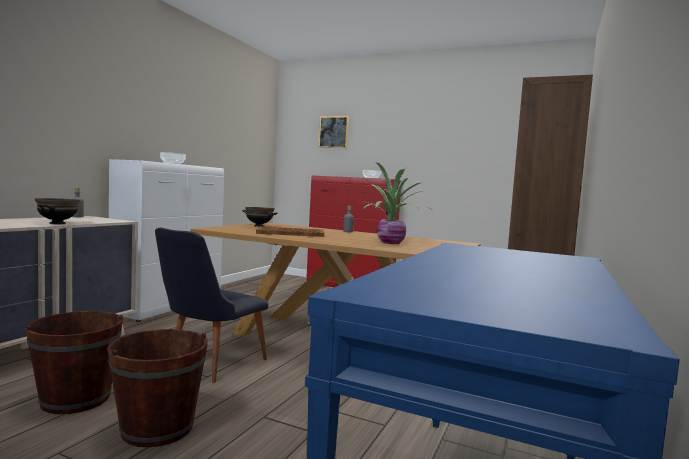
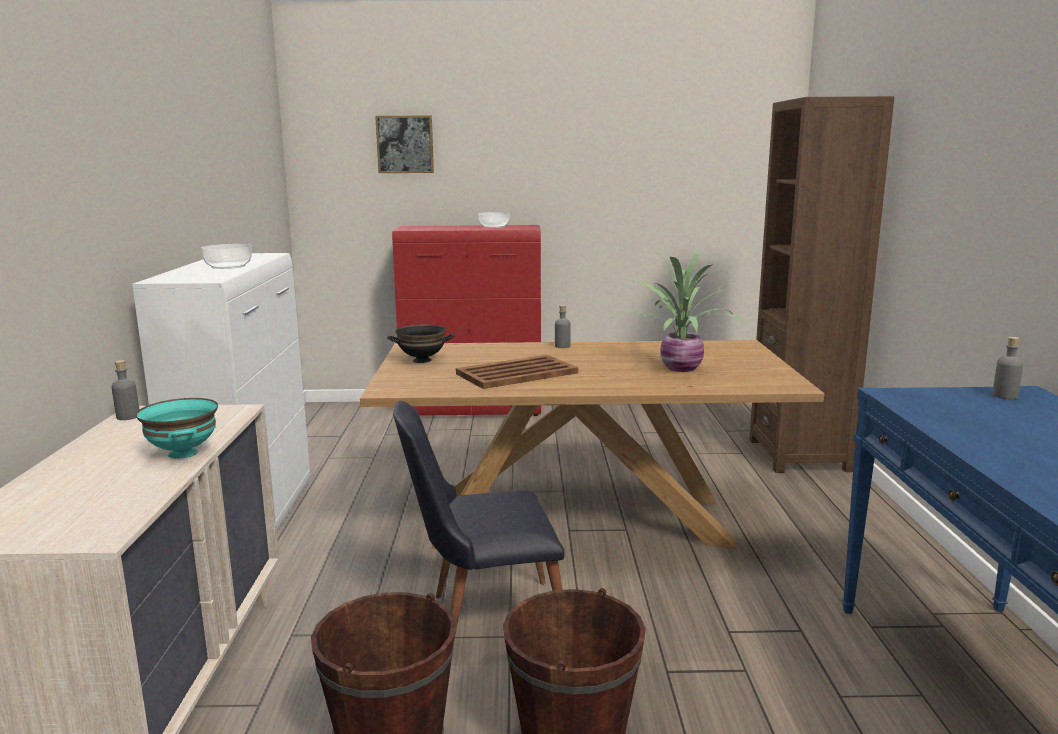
camera: 25 degrees left, 10 degrees up
(57, 223) = (182, 453): black bowl -> turquoise bowl
(208, 365) = (483, 617): black chair -> black chair turned 75 degrees clockwise
(549, 255) = (1004, 396): none -> grey bottle

